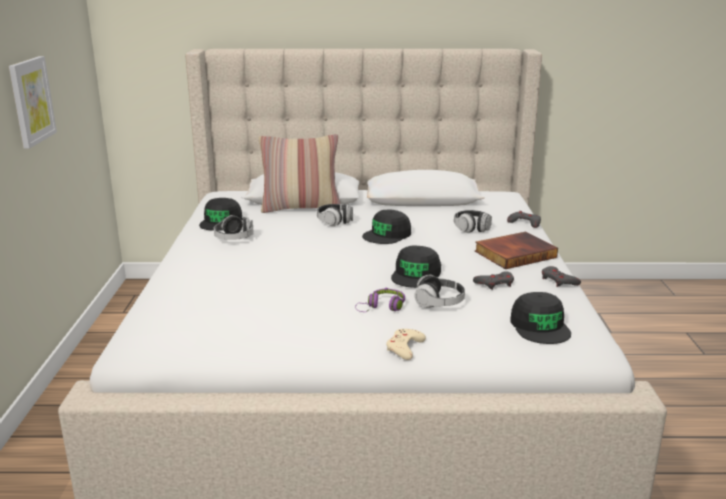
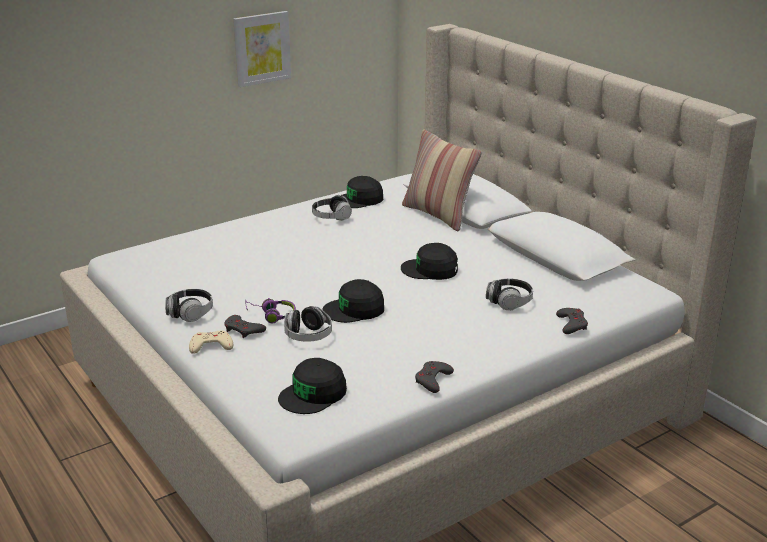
camera: 55 degrees right, 5 degrees up
(335, 221) = (428, 239): headphones -> headphones (190, 313)
(495, 283) = (382, 350): grey game controller -> grey game controller (243, 330)
(514, 253) = (471, 340): book -> none

